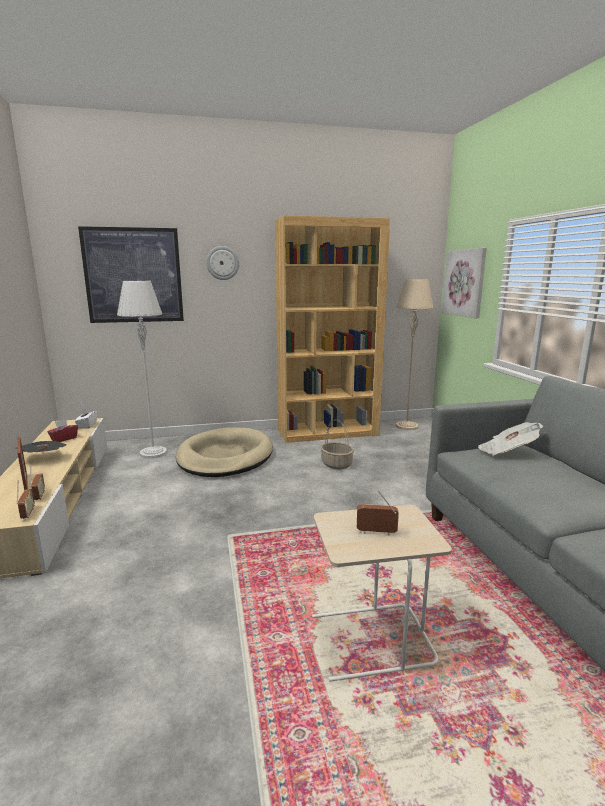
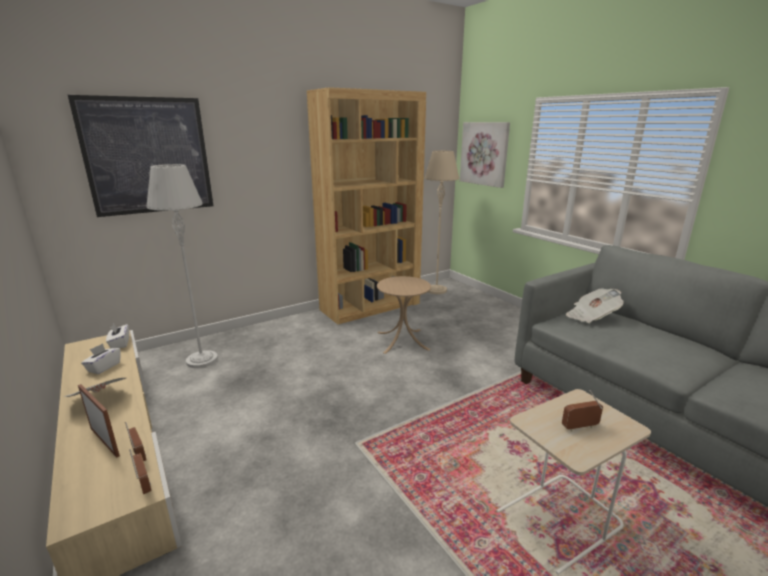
camera: 20 degrees left, 5 degrees up
(64, 439) = (104, 367): red tissue box -> white tissue box
(222, 263) = (252, 138): wall clock -> none
(225, 457) = (287, 351): beige dog bed -> none
(336, 464) = (402, 341): basket -> beige side table

